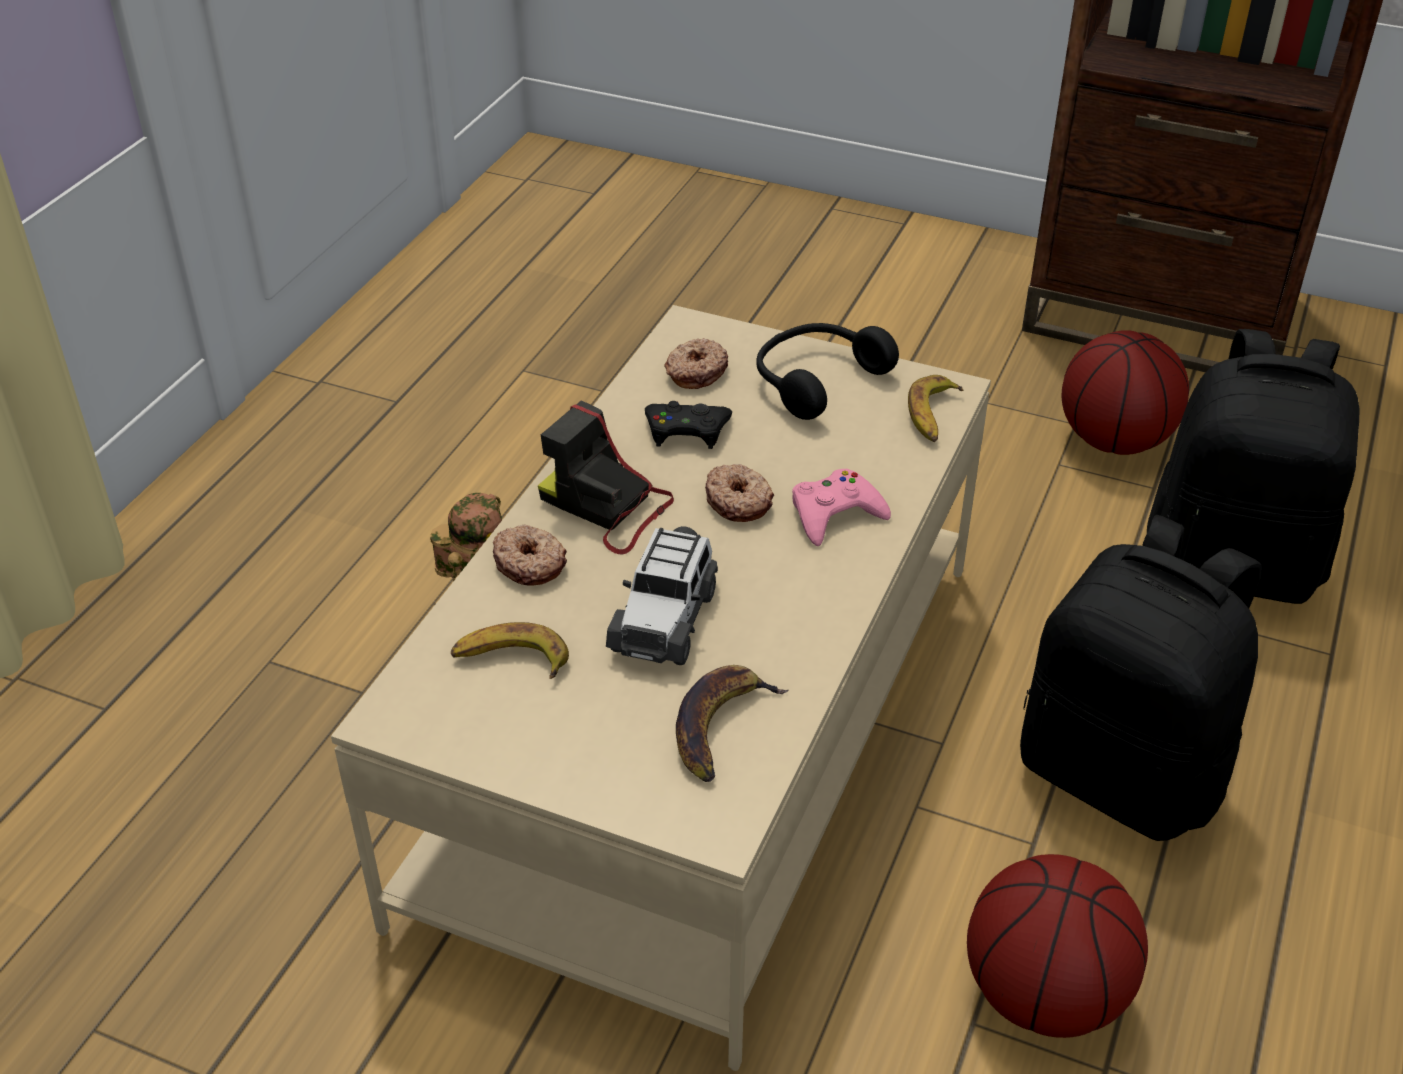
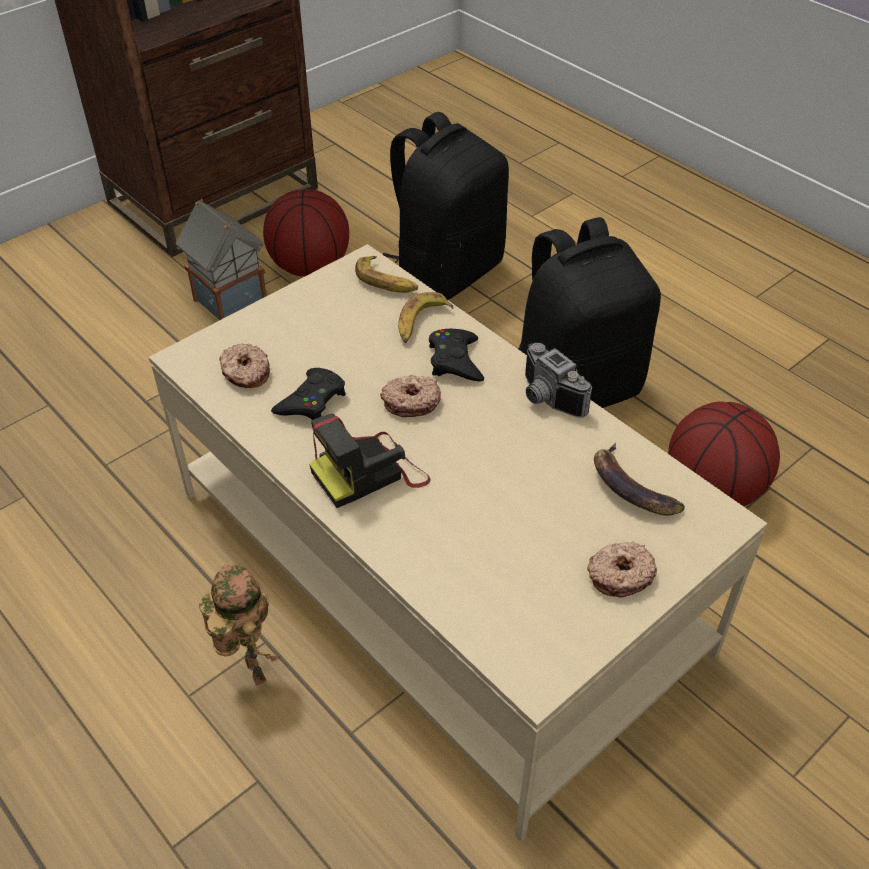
camera: 65 degrees left, 5 degrees up
(510, 660) = (509, 582): banana -> banana (421, 323)
(530, 563) = (407, 538): donut -> donut (620, 574)
(665, 618) = (511, 481): toy car -> none
(816, 380) = (305, 318): black headphones -> none
(825, 609) = (546, 399): none -> camera
(835, 514) = (455, 361): pink game controller -> black game controller
(991, 402) = (229, 301): none -> toy house

